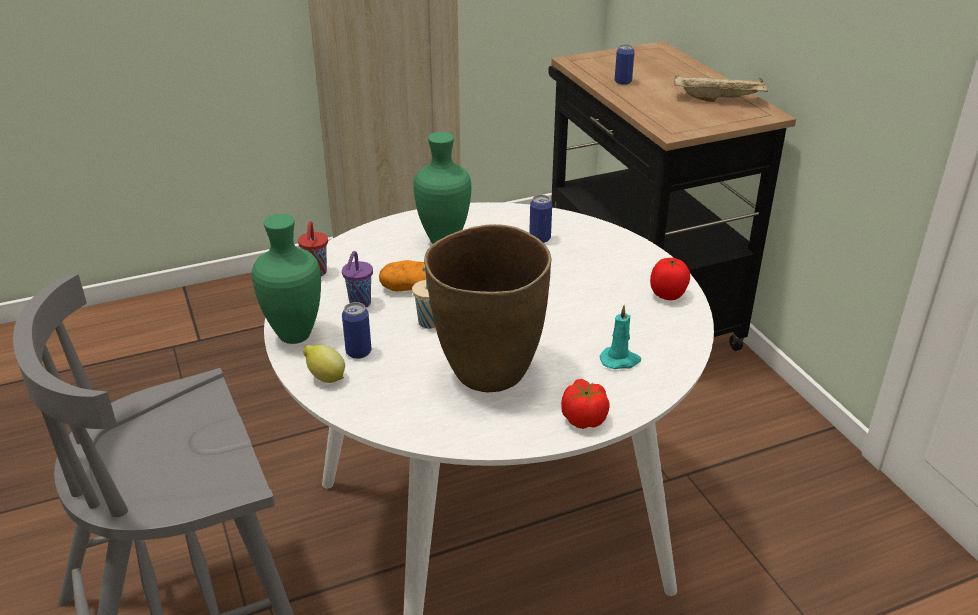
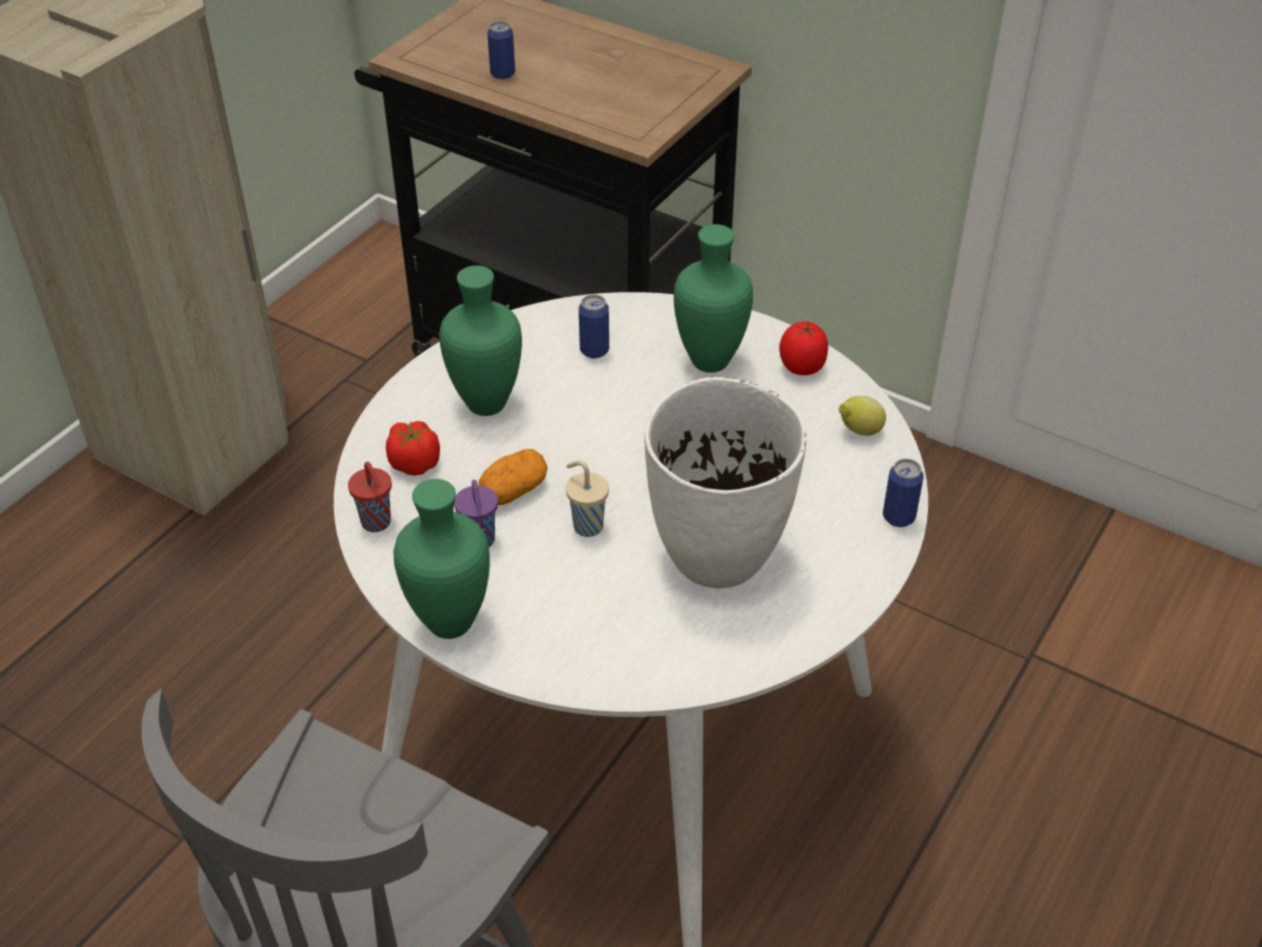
camera: 35 degrees left, 10 degrees up
(325, 378) = (549, 659): lemon -> lemon (859, 432)
(358, 352) = (550, 606): can -> can (898, 517)
(489, 373) = (718, 559): brown vase -> white vase
(584, 418) = (864, 564): tomato -> tomato (414, 463)
(605, 270) = (707, 363): none -> green vase
(620, 360) = (832, 475): turquoise candle -> none
(719, 99) = (643, 64): beige tray -> none

